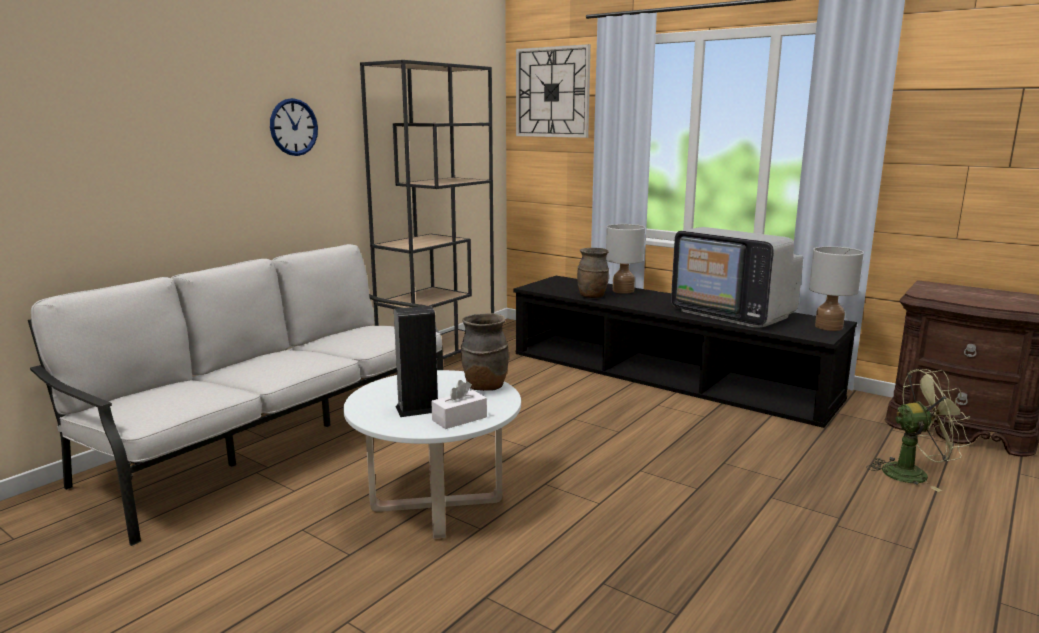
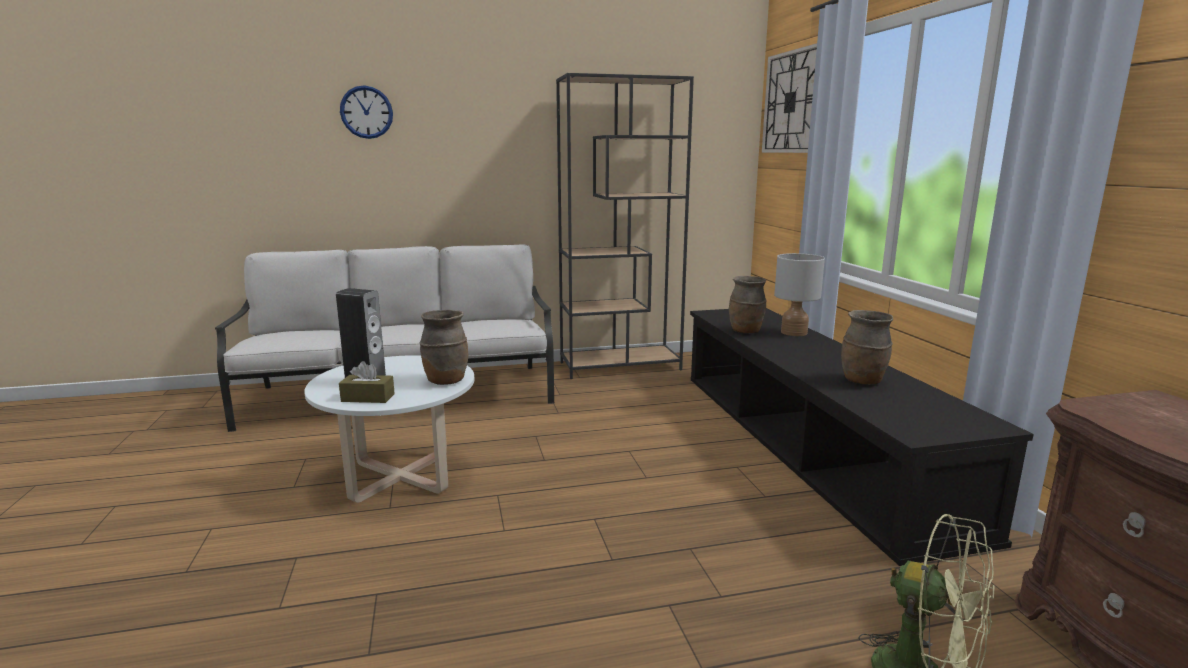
camera: 40 degrees right, 0 degrees up
(293, 127) = (483, 138): wall clock -> wall clock (366, 112)
(459, 419) = (368, 398): white tissue box -> brown tissue box
(732, 314) = (863, 381): television -> brown vase
(829, 327) = (963, 428): grey table lamp -> none

